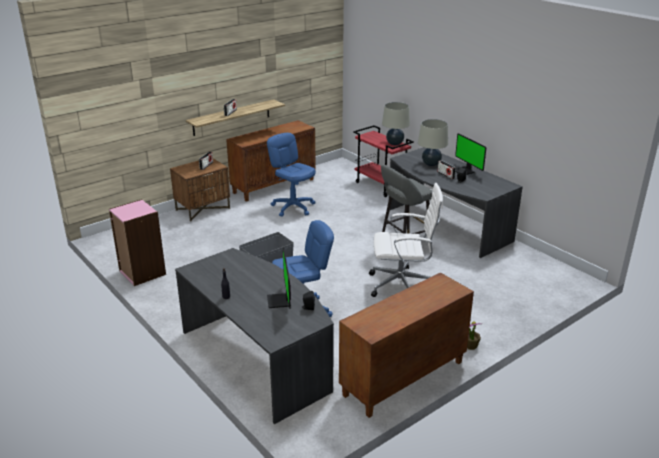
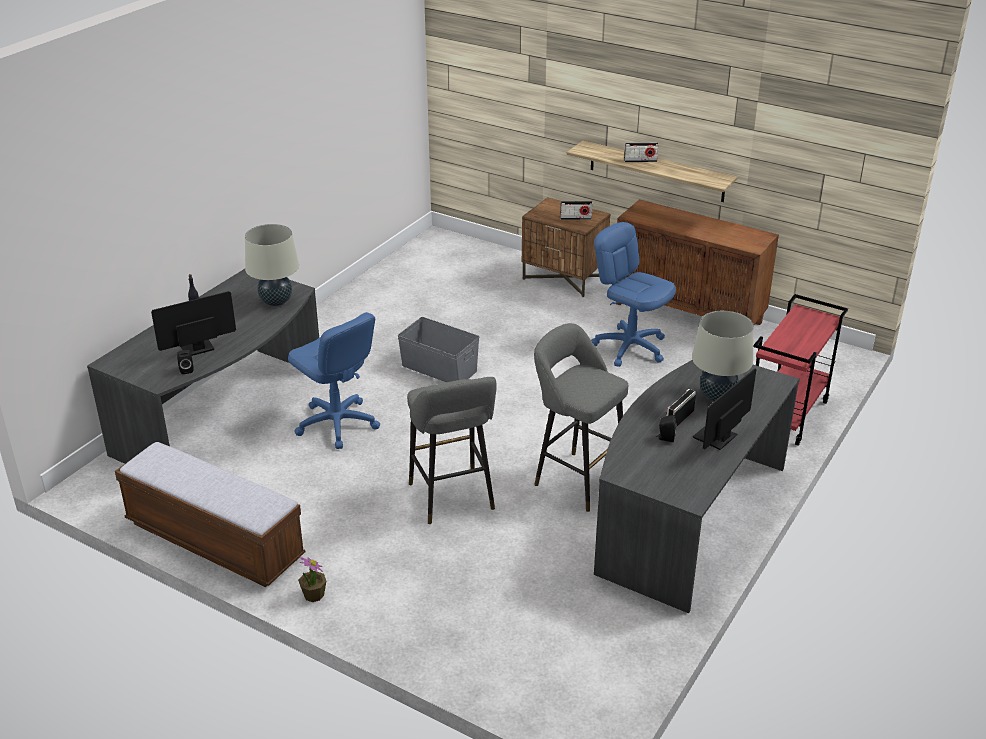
camera: 70 degrees right, 5 degrees up
(142, 273) = (373, 286): pink bookcase -> none
(293, 207) = (630, 347): blue office chair -> blue office chair turned 75 degrees counterclockwise
(394, 143) = (799, 348): beige table lamp -> beige table lamp (276, 301)
(402, 285) = (453, 499): white office chair -> grey stool
(403, 379) = (214, 540): brown cabinet -> bench

